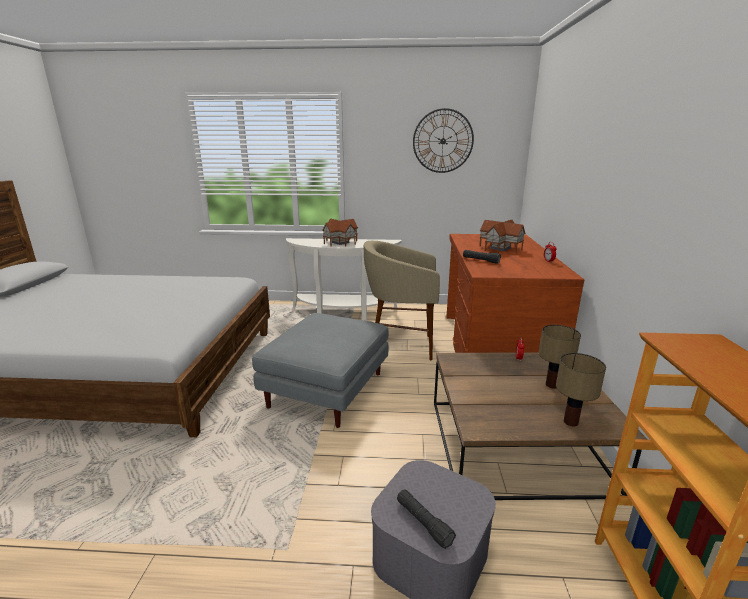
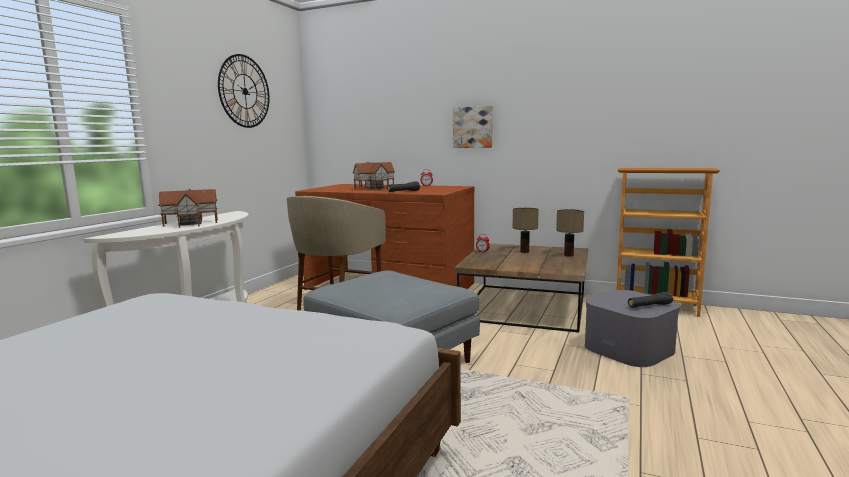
camera: 70 degrees left, 10 degrees down
(601, 200) = (473, 127): none -> picture

